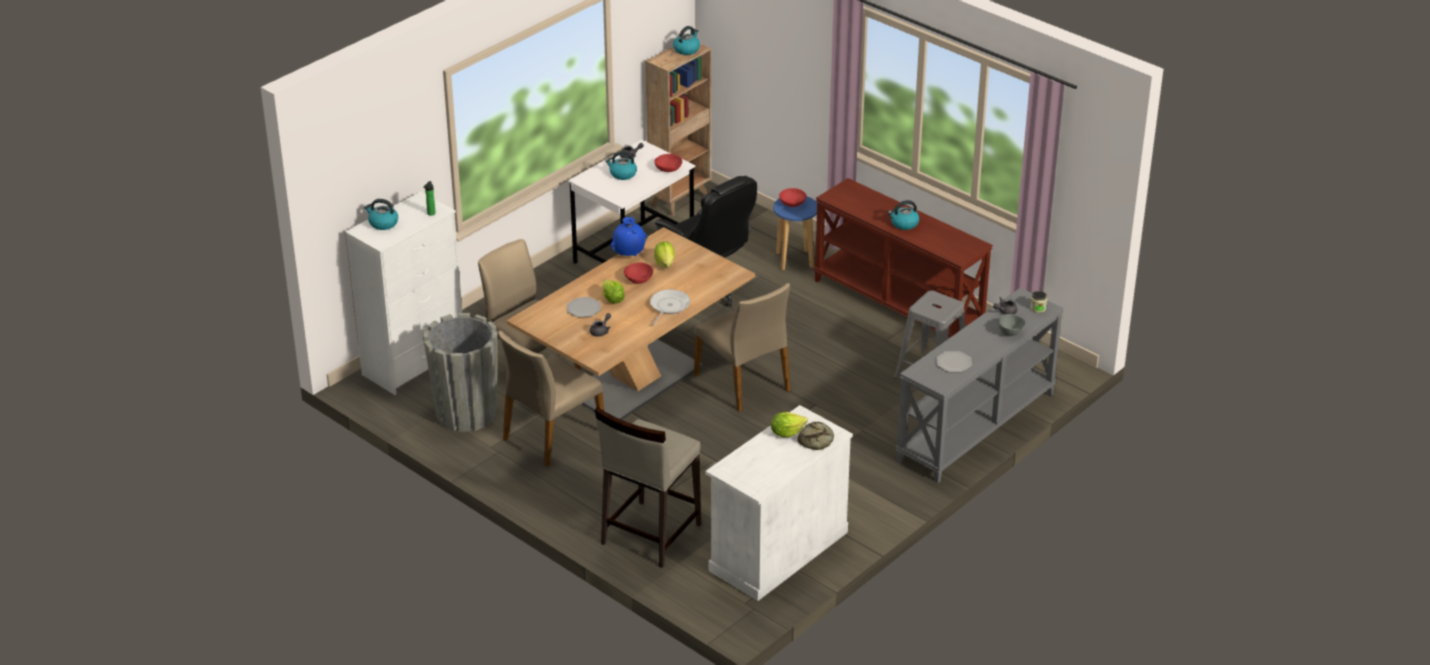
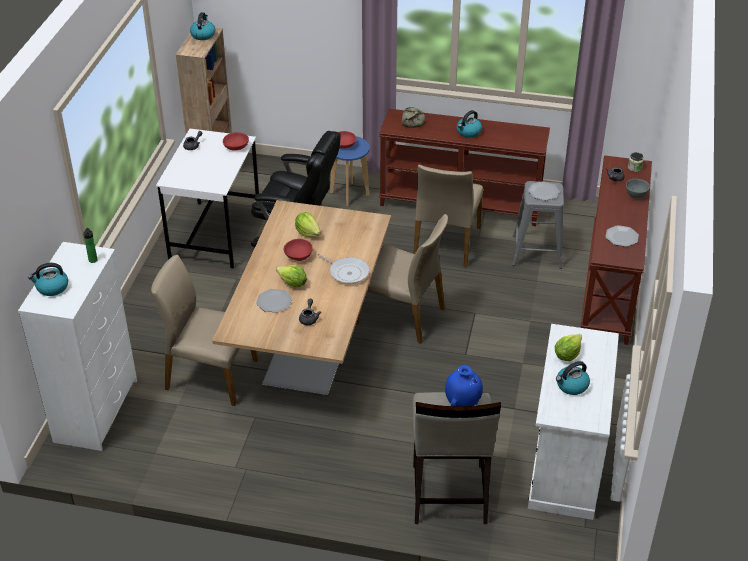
camera: 30 degrees left, 5 degrees up
(466, 413) = (185, 441): grey planter -> none
(552, 435) = (282, 431): beige chair -> beige chair (445, 243)
(622, 174) = (200, 164): kettle -> kettle (571, 386)
(629, 254) = (269, 235): blue vase -> blue vase (462, 403)
(668, 306) = (347, 272): frying pan -> frying pan turned 135 degrees clockwise
(817, 440) = (597, 351): bread -> bread (413, 120)
(936, 304) = (543, 192): none -> plate
(976, 428) = (611, 284): grey console table -> brown console table

